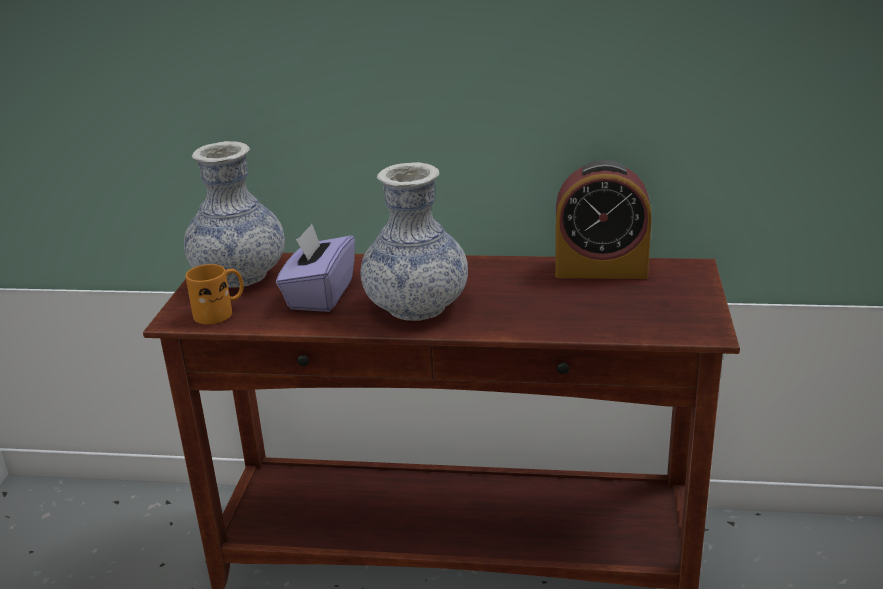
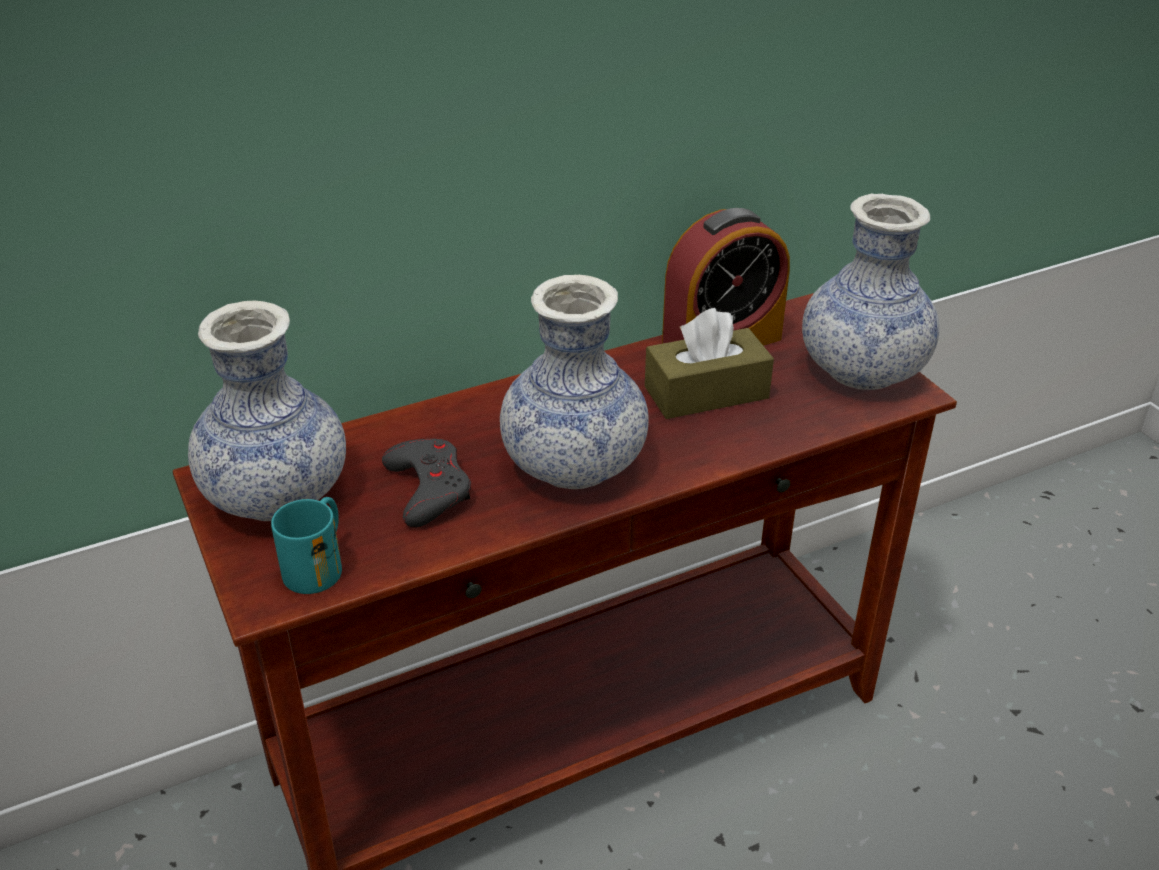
camera: 35 degrees left, 10 degrees up
(220, 312) = (318, 564): orange mug -> turquoise mug
(320, 295) = (428, 488): purple tissue box -> grey game controller
(552, 293) = (706, 392): none -> brown tissue box
(685, 310) = (862, 370): none -> vase

